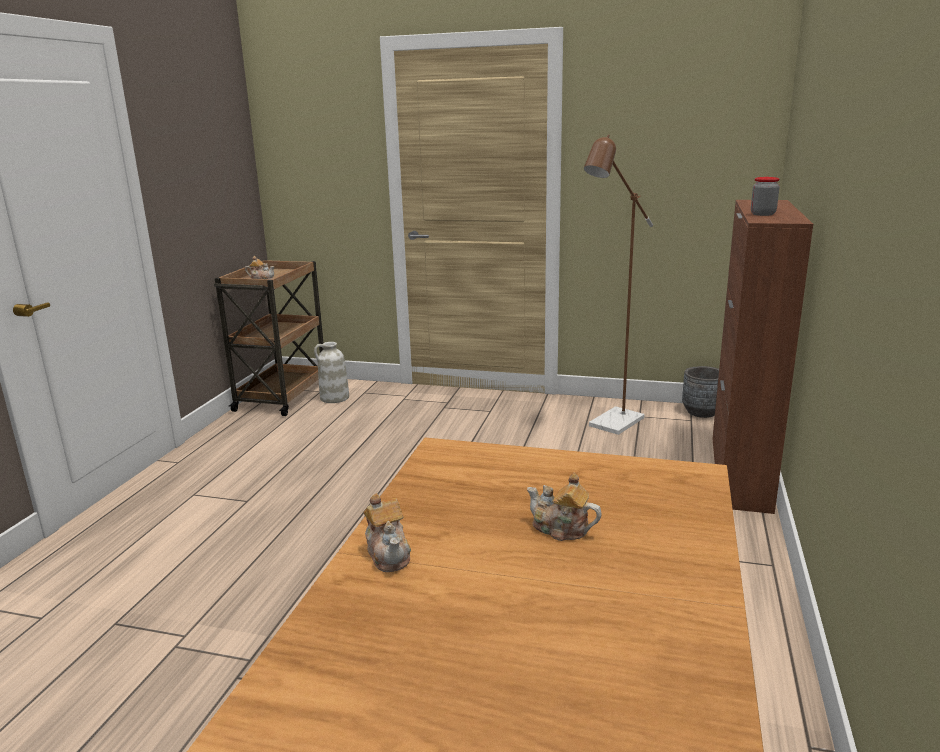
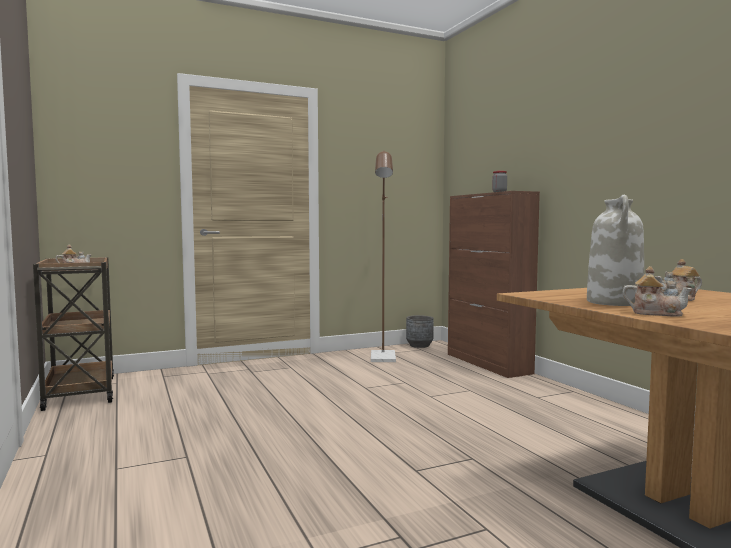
camera: 40 degrees left, 15 degrees down
(334, 398) = (140, 384): white vase -> white vase (615, 302)

